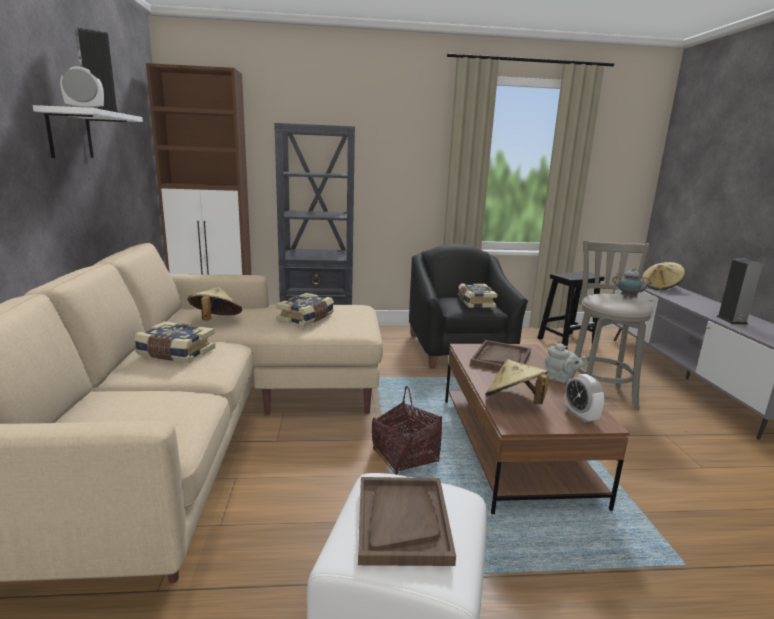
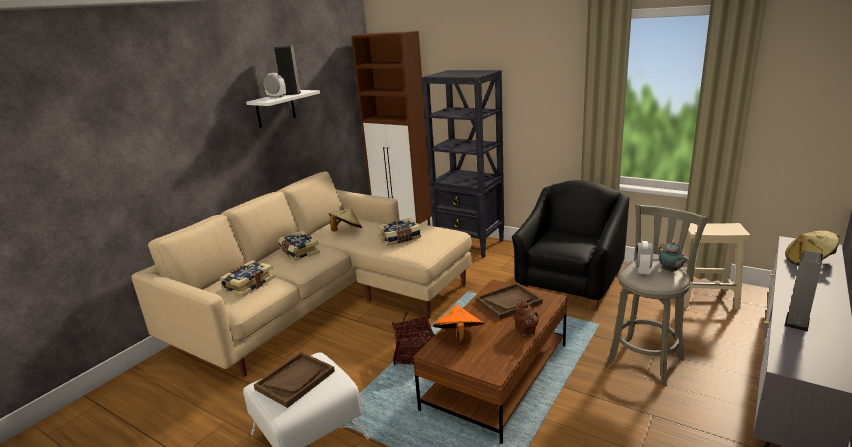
camera: 40 degrees right, 5 degrees up
(475, 302) = (569, 243): book -> book (248, 285)
(514, 402) = (458, 338): beige hat -> orange hat
(560, 379) = (526, 332): grey teapot -> brown teapot
(567, 341) = (706, 298): black stool -> beige stool
(580, 416) = (487, 363): alarm clock -> alarm clock (642, 271)

